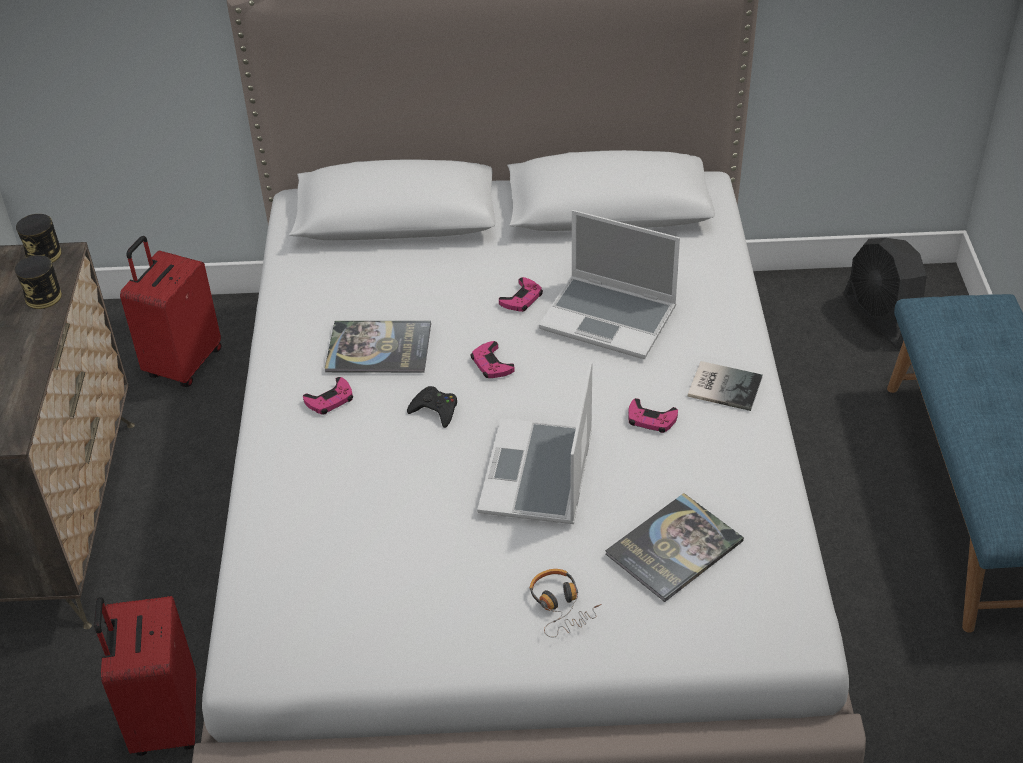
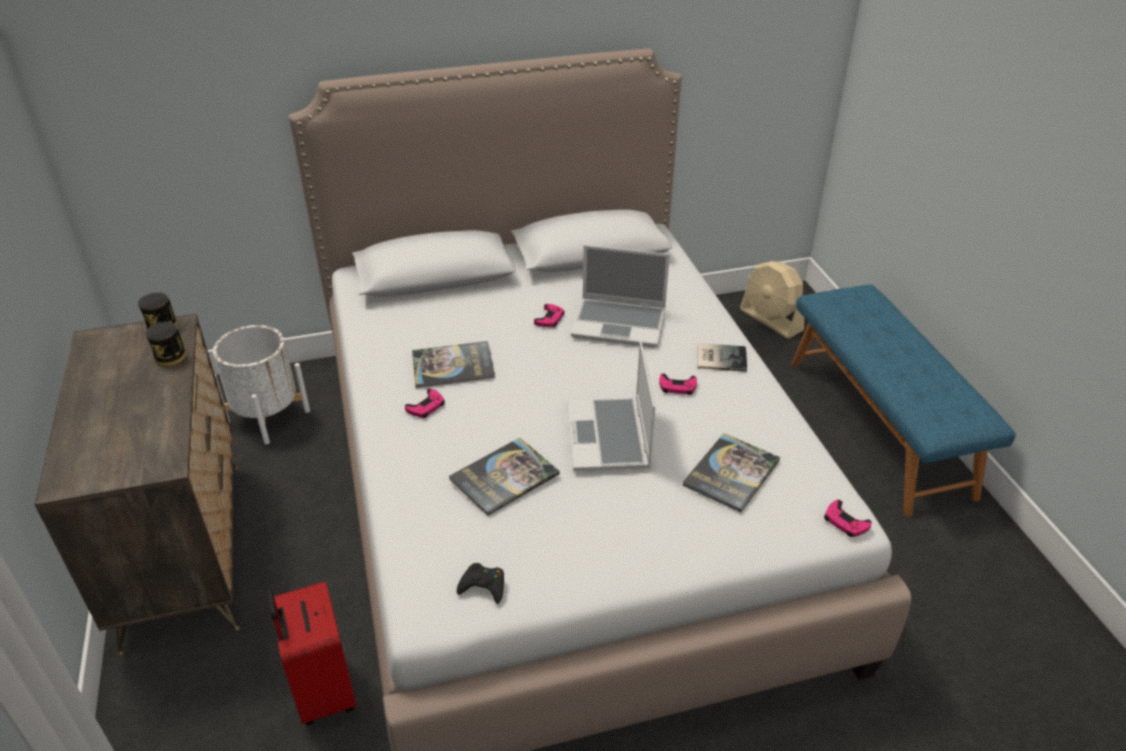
camera: 15 degrees left, 5 degrees down
(183, 363) = (267, 416): red suitcase -> white planter
(392, 508) = (504, 477): none -> book
(435, 410) = (512, 402): black game controller -> black game controller (483, 586)
(491, 364) = (544, 365): pink game controller -> pink game controller (845, 522)
(561, 606) = (663, 529): headphones -> none
(882, 318) = (771, 320): black fan -> beige fan

